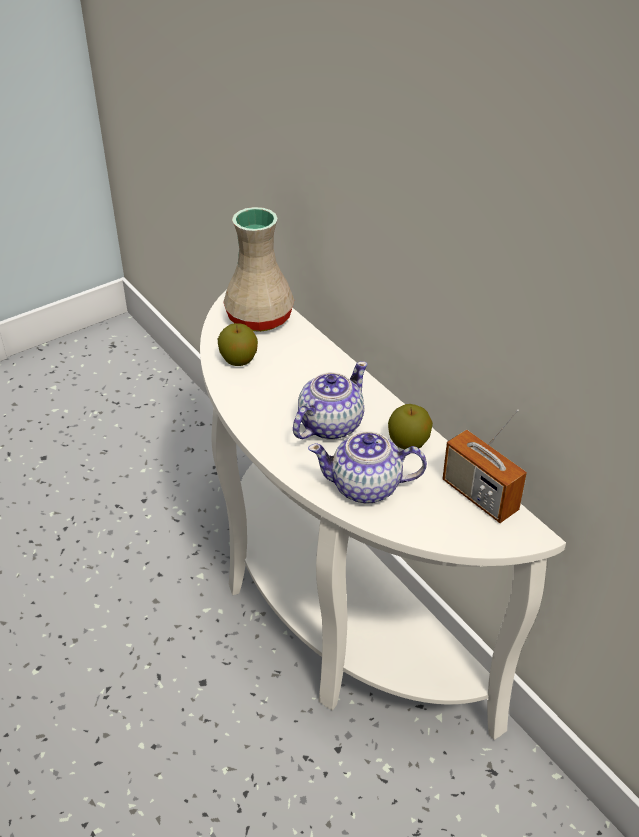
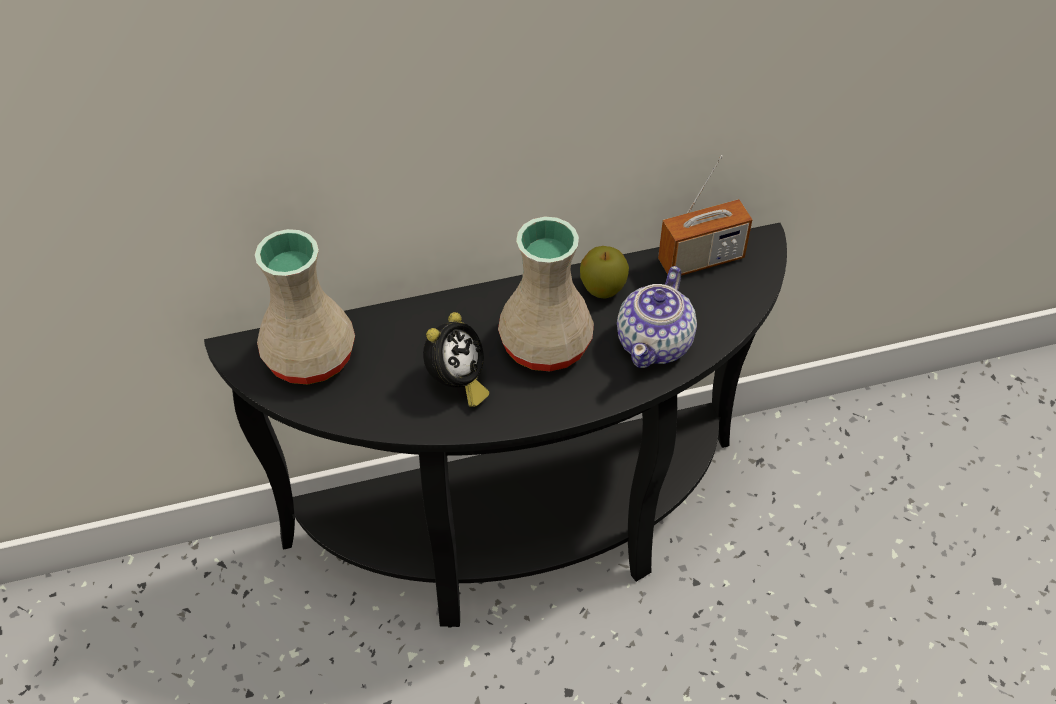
camera: 70 degrees left, 10 degrees up
(239, 360) = (385, 399): apple -> none
(270, 389) = (456, 383): none -> alarm clock
(327, 613) = (524, 536): white console table -> black console table
(329, 425) = (545, 345): teapot -> beige vase

